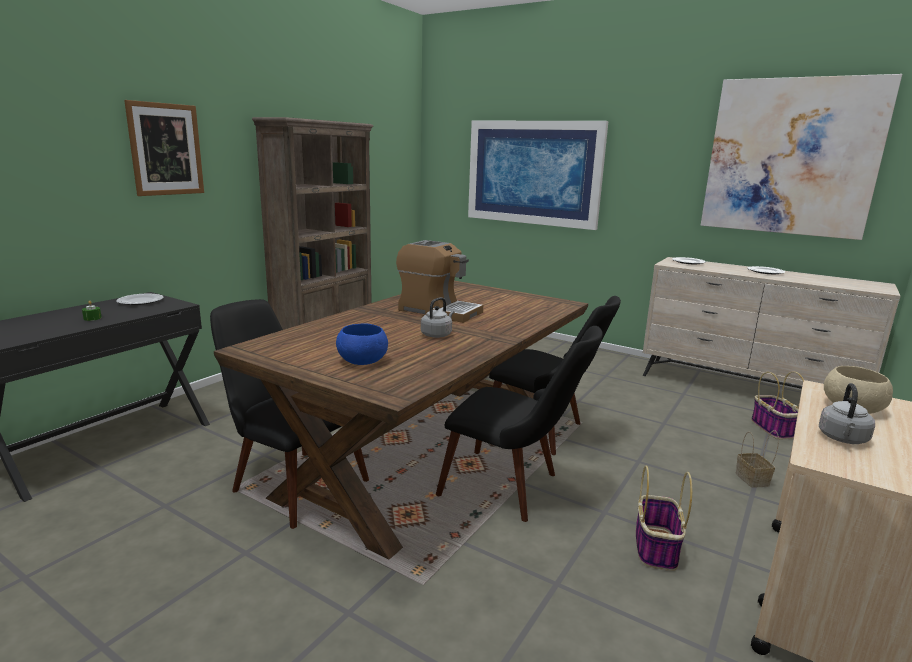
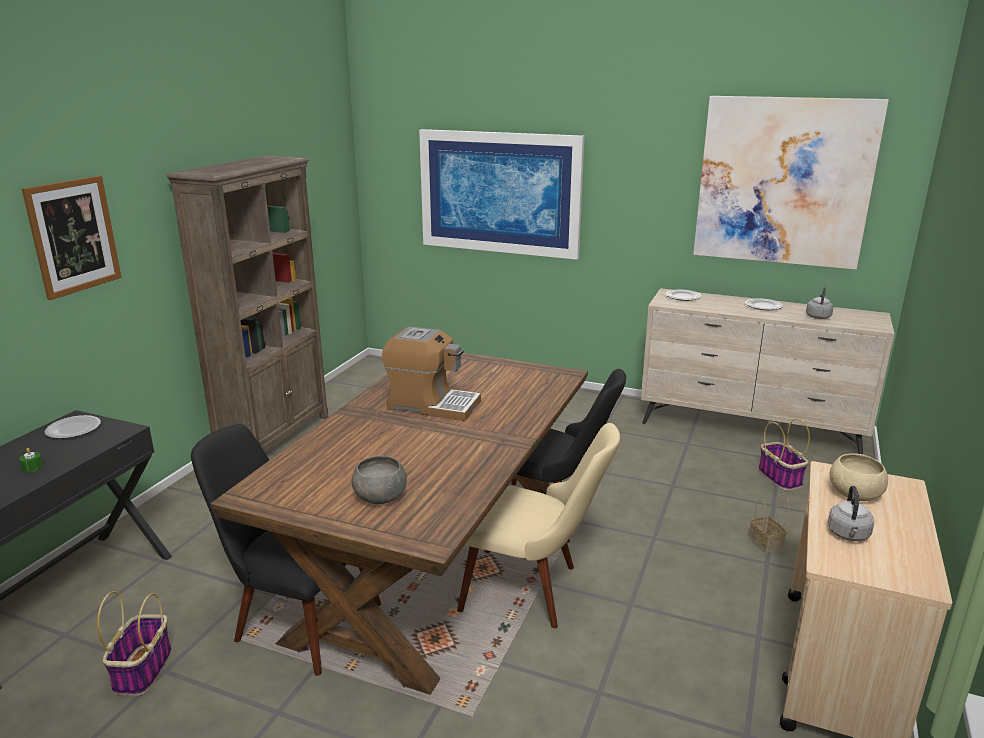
camera: 10 degrees left, 5 degrees up
(362, 361) = (380, 496): blue bowl -> grey bowl
(437, 335) = (444, 444): grey kettle -> grey kettle (818, 316)
(513, 488) = (535, 590): black chair -> beige chair
(655, 547) = (684, 636): basket -> basket (143, 669)

